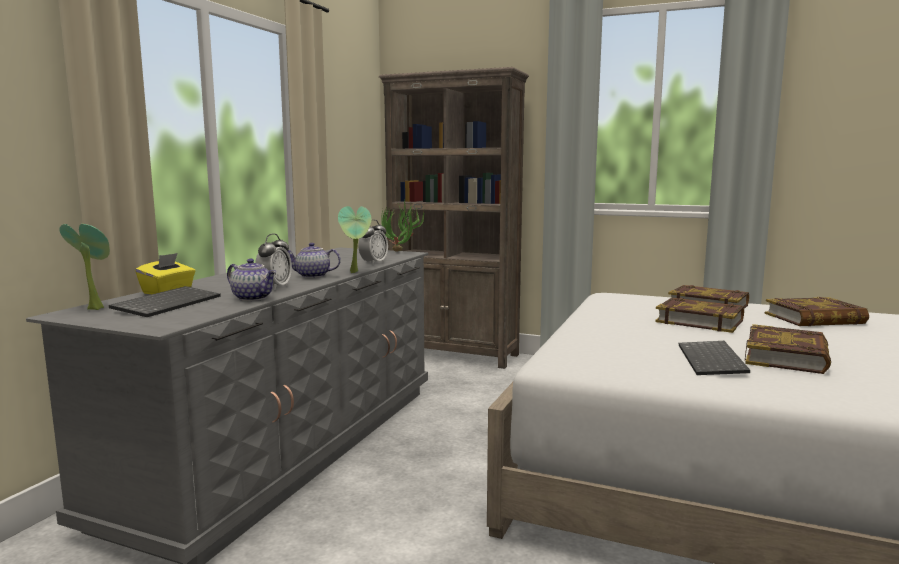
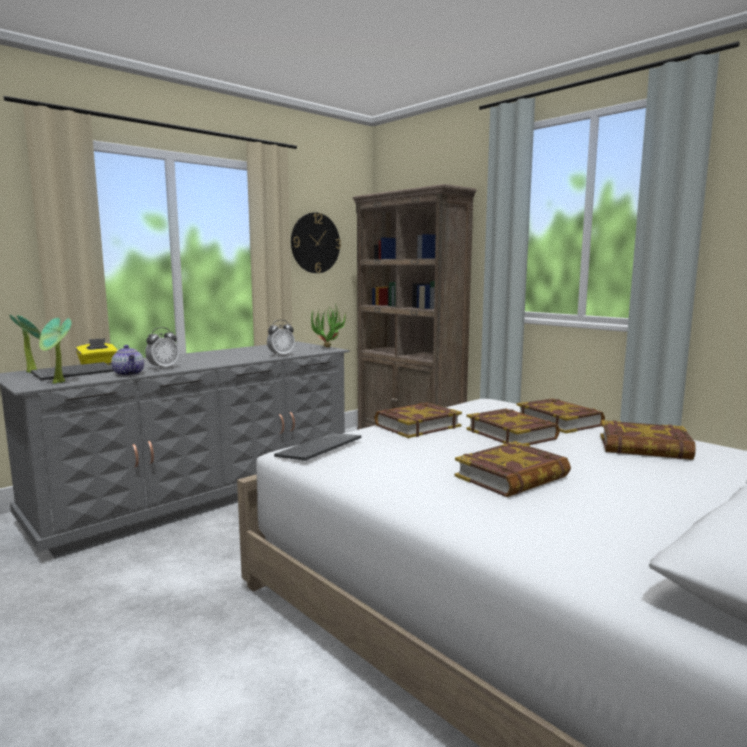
camera: 25 degrees right, 0 degrees up
(312, 276) = (210, 362): teapot -> none
(337, 128) = (315, 243): none -> wall clock
(356, 272) = (247, 361): potted plant -> potted plant (58, 383)
(606, 324) = (417, 425): none -> book
(713, 361) = (431, 469): keyboard -> keyboard (320, 449)

